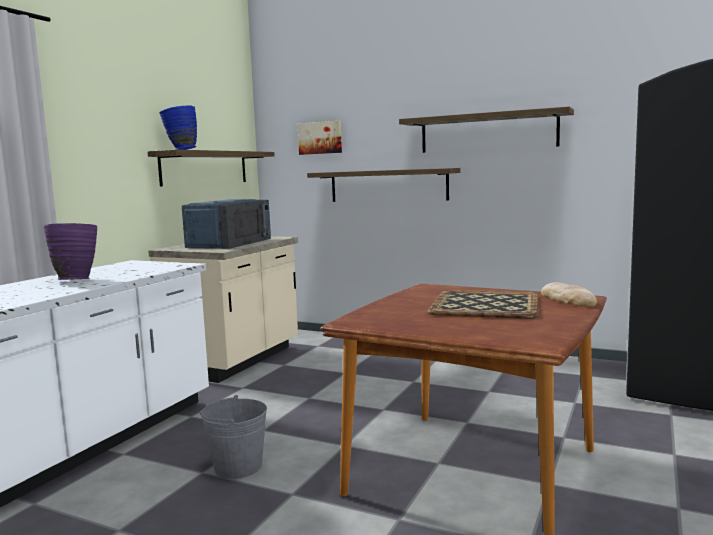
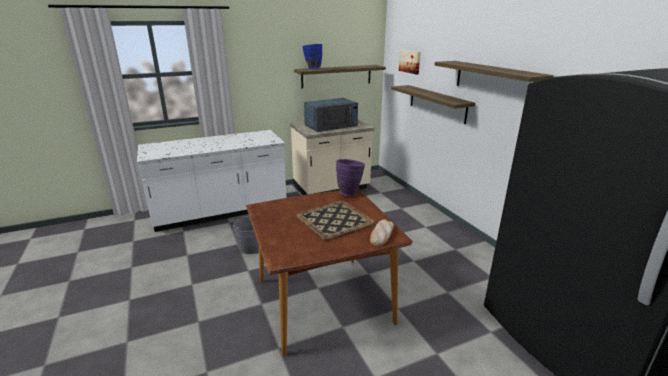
camera: 40 degrees right, 15 degrees up
(76, 280) = (221, 142): purple vase -> purple vase (349, 192)

